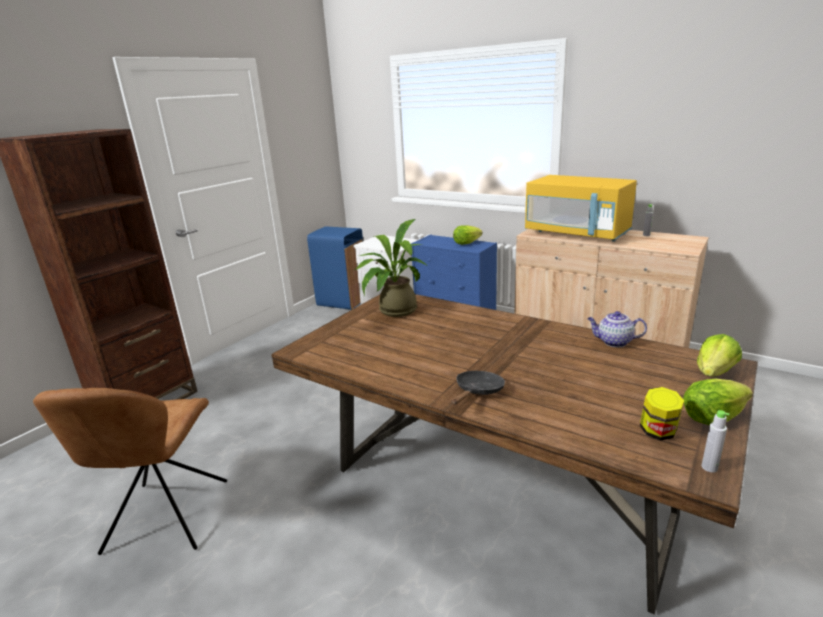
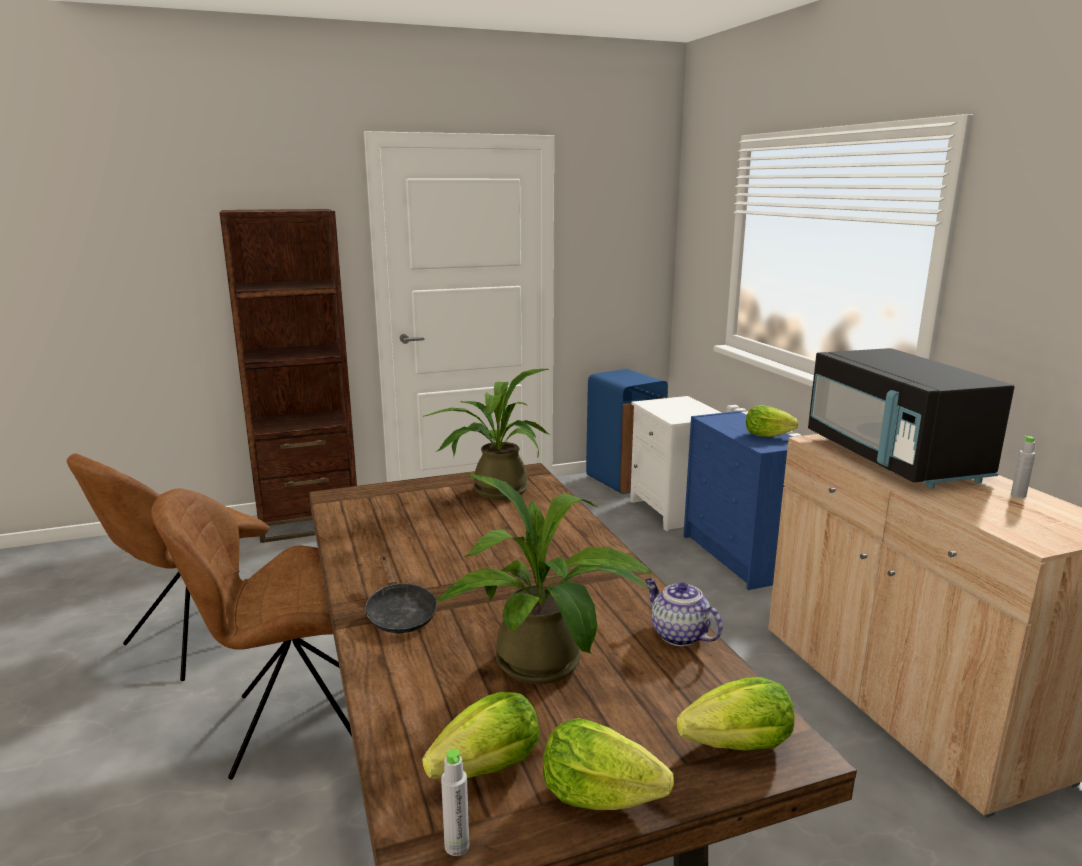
camera: 35 degrees right, 5 degrees down
(325, 527) = (294, 726): none -> brown chair
(477, 391) = (399, 614): black frying pan -> black frying pan turned 90 degrees clockwise
(577, 233) = (893, 459): yellow microwave -> black microwave
(593, 381) = (546, 667): none -> potted plant
(658, 432) = (488, 768): jar -> lettuce

